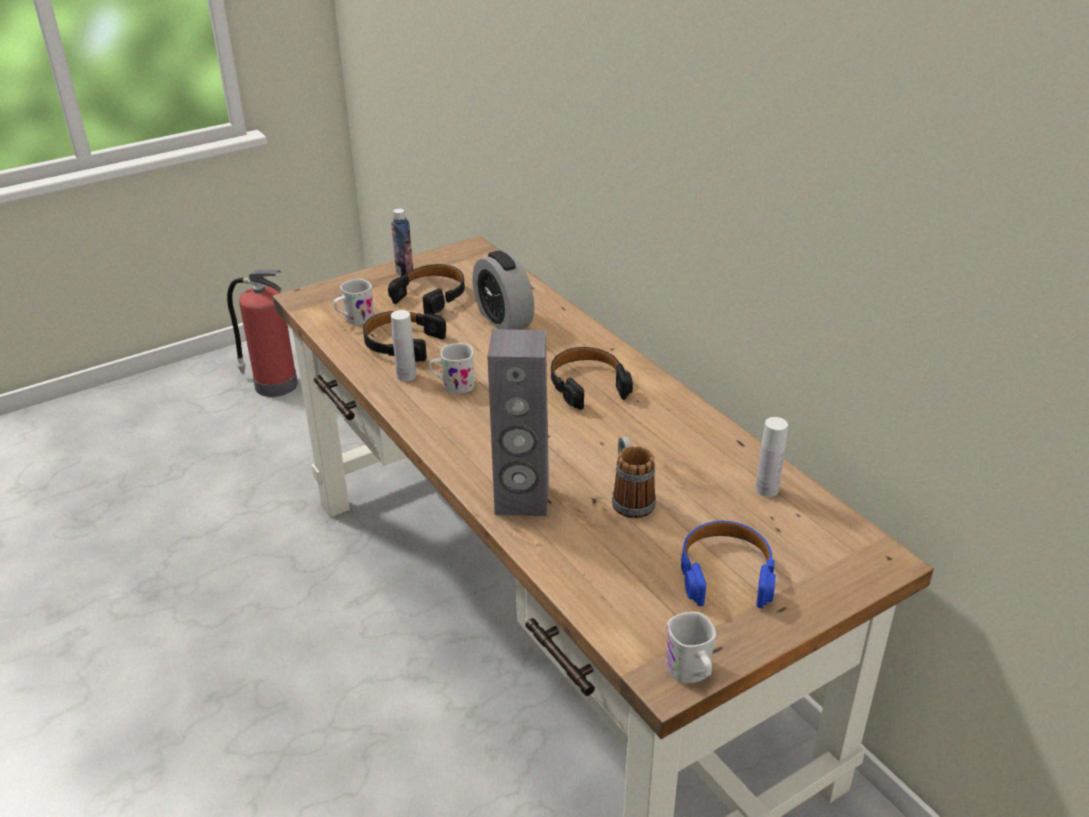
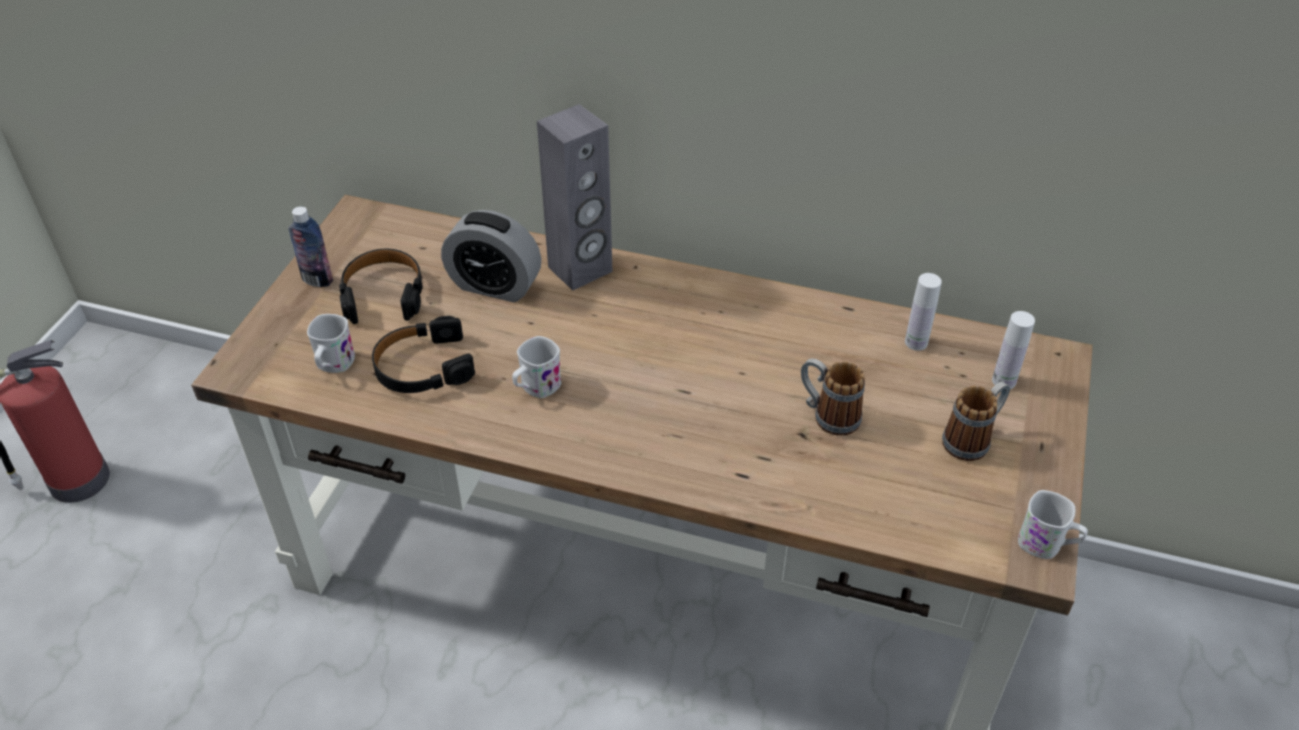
camera: 40 degrees left, 10 degrees up
(406, 376) = (475, 403): white bottle -> white bottle (1004, 381)
(522, 500) = (745, 473): grey speaker -> grey speaker (580, 270)
(587, 385) = (659, 318): black headphones -> none
(726, 573) = (972, 439): blue headphones -> mug

